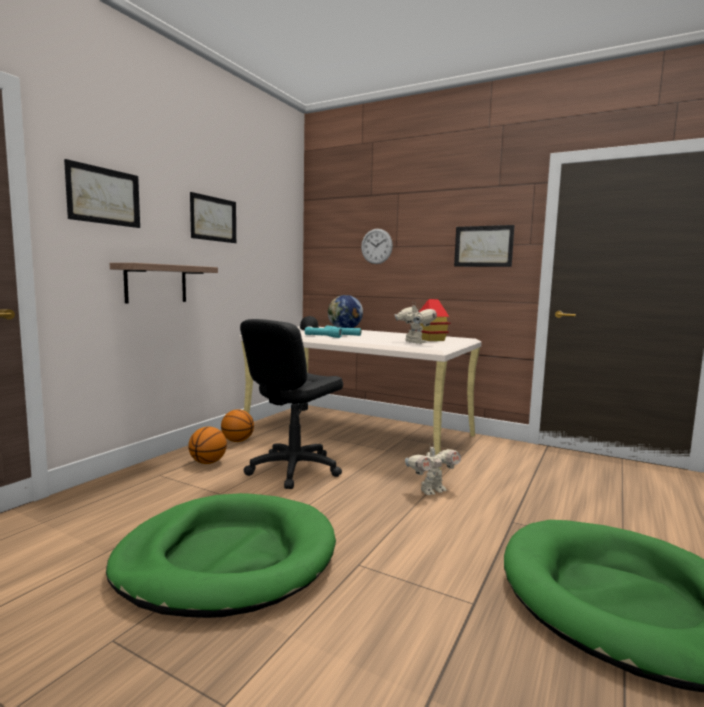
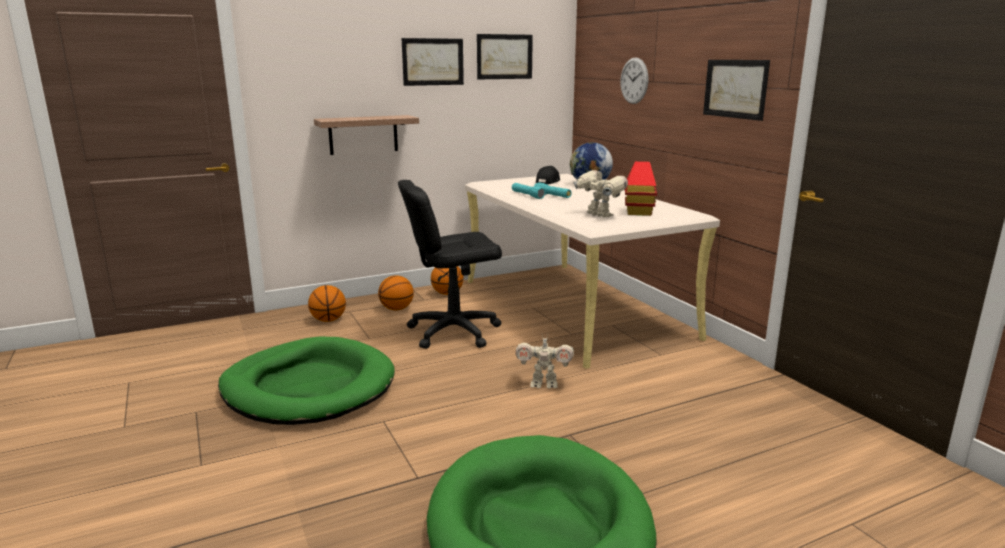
camera: 35 degrees right, 10 degrees up
(104, 196) = (306, 58): picture -> picture (504, 56)
(147, 488) = (328, 320): none -> basketball
(414, 343) = (598, 215): toy robot -> toy robot turned 45 degrees counterclockwise

